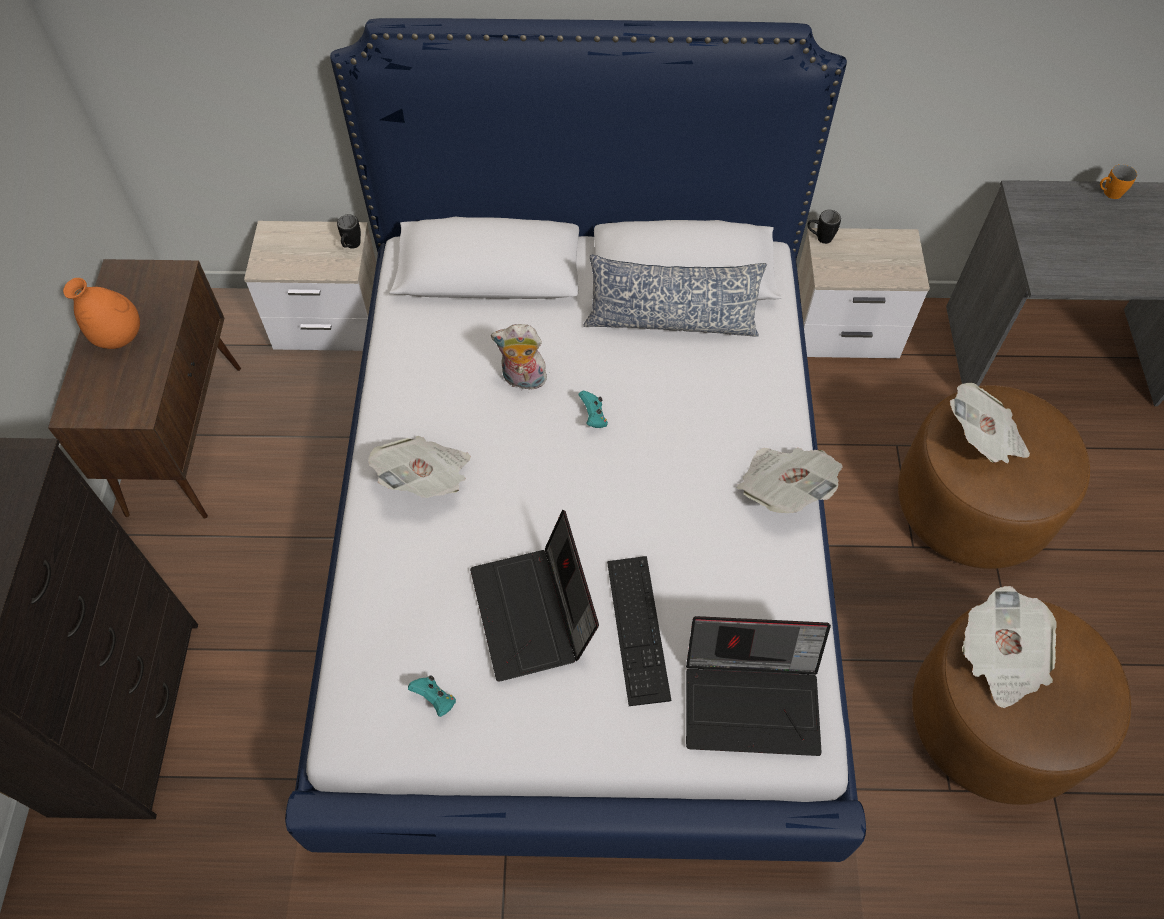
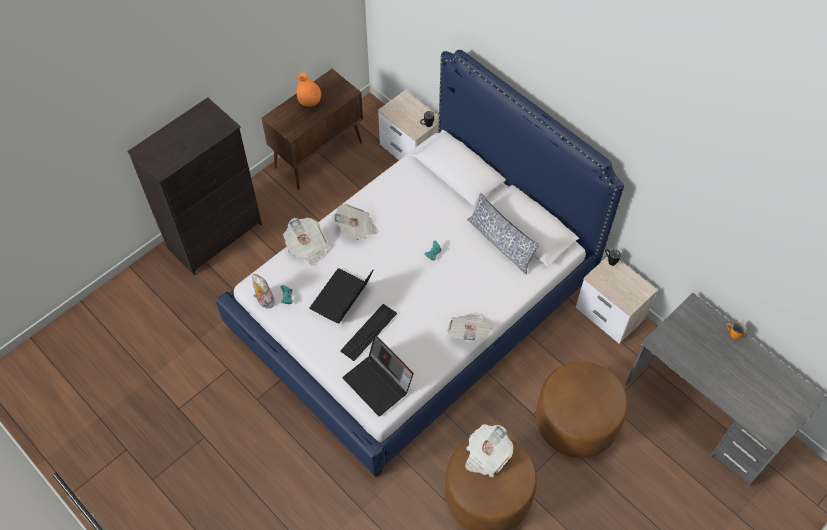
camera: 45 degrees right, 0 degrees up
(522, 380) = (424, 221): plush toy -> plush toy (264, 300)
(982, 439) = (577, 385): newspaper -> newspaper (307, 247)

